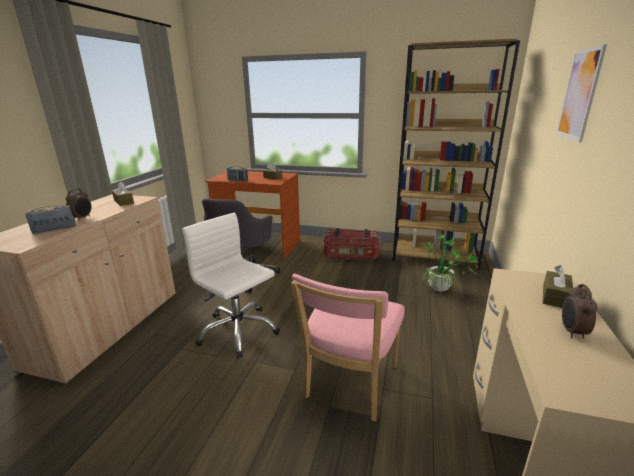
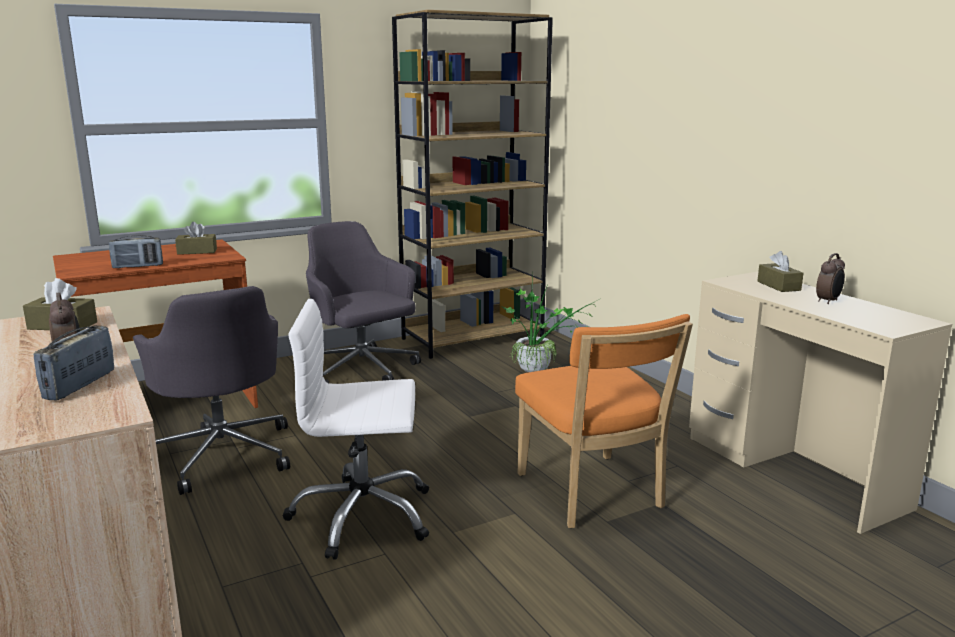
camera: 45 degrees left, 5 degrees down
(349, 384) = (592, 494): pink chair -> orange chair
(351, 256) = (362, 371): storage box -> grey office chair
(571, 332) = (828, 301): alarm clock -> alarm clock turned 105 degrees counterclockwise
(579, 94) = (692, 85): picture -> none

